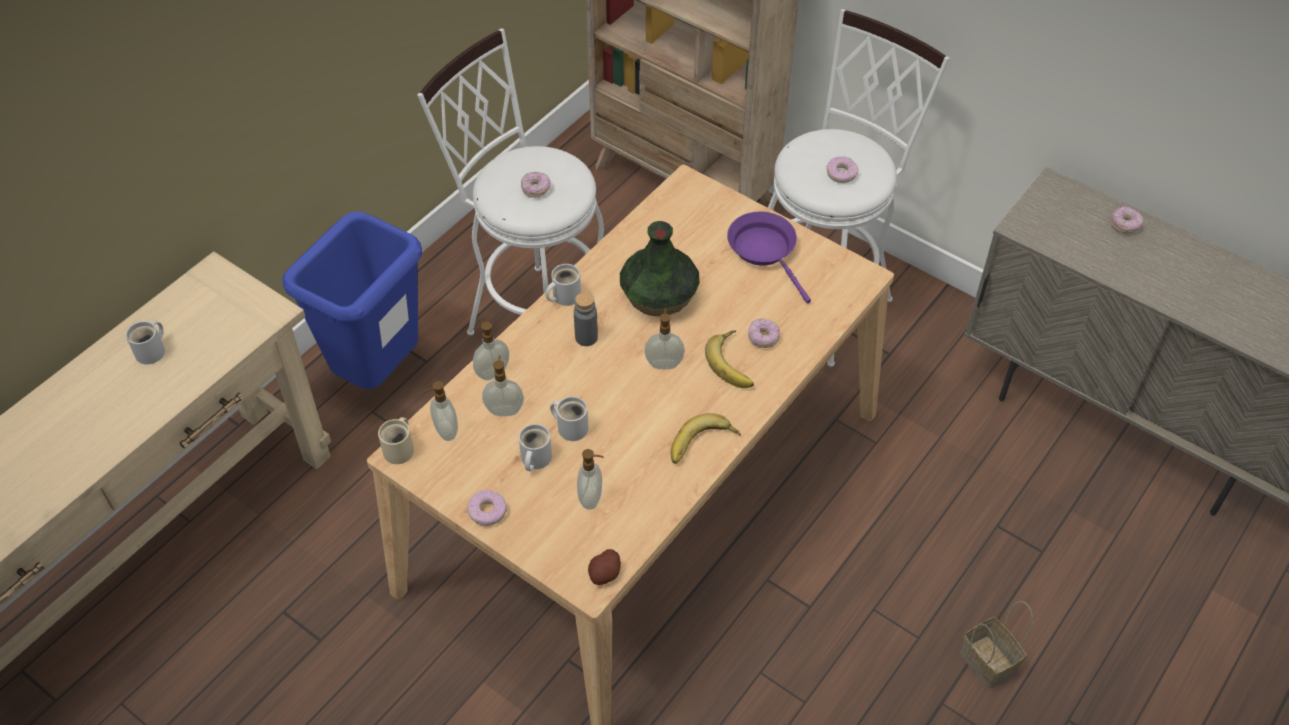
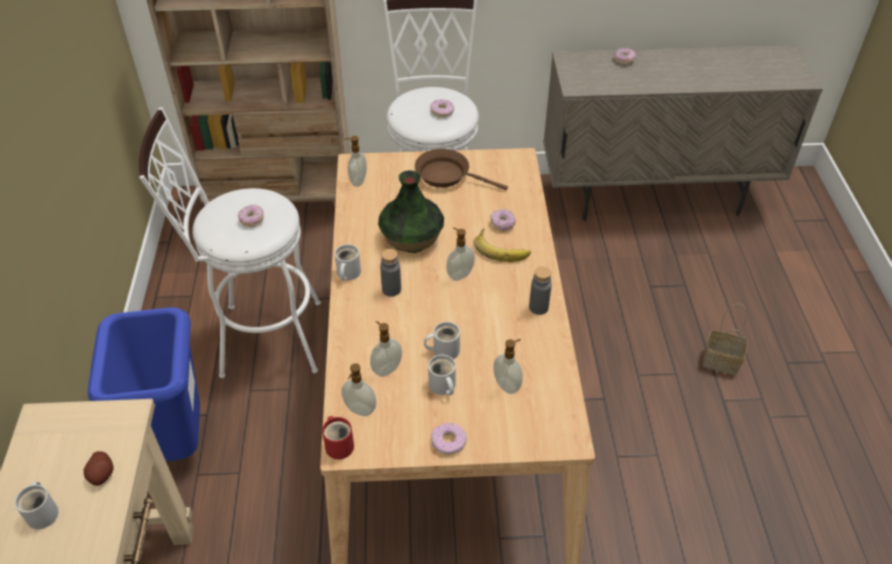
camera: 40 degrees left, 5 degrees down
(401, 449) = (339, 444): beige mug -> red mug
(492, 372) = (350, 350): soap dispenser -> soap dispenser (357, 181)
(605, 574) = (569, 425): potato -> potato (102, 474)
(703, 445) = (538, 307): banana -> grey bottle
(765, 251) = (447, 175): purple frying pan -> brown frying pan

